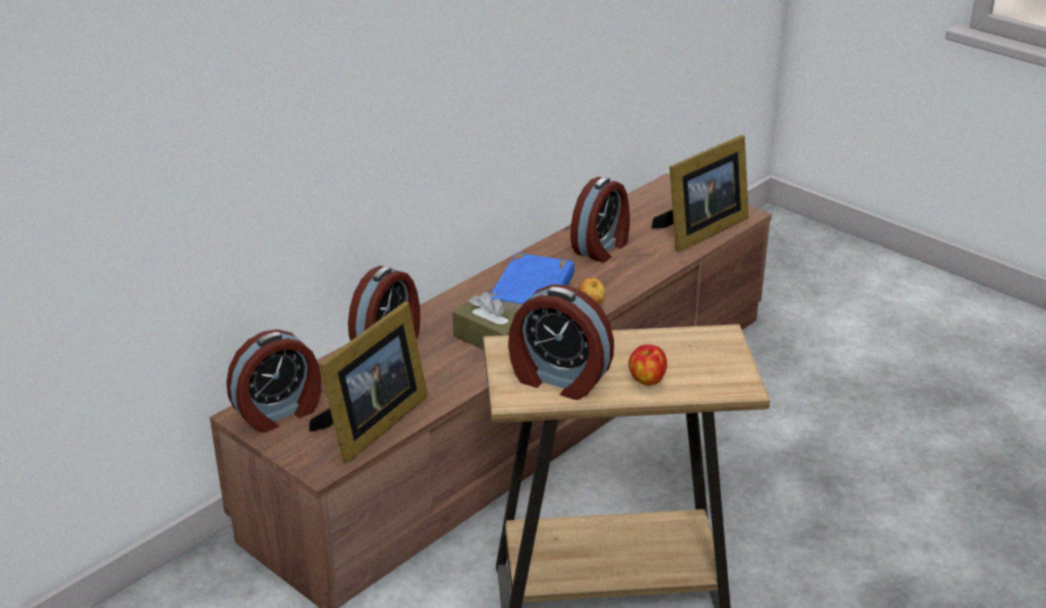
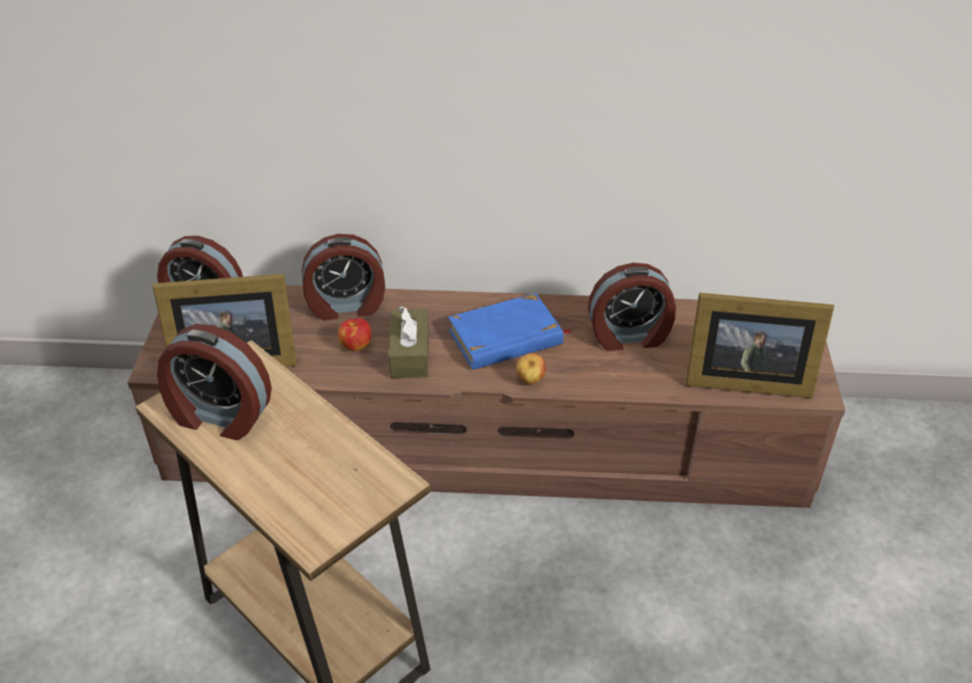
camera: 50 degrees right, 10 degrees up
(558, 379) = (219, 416): alarm clock -> alarm clock turned 60 degrees counterclockwise
(646, 380) = (267, 471): apple -> apple (355, 345)

